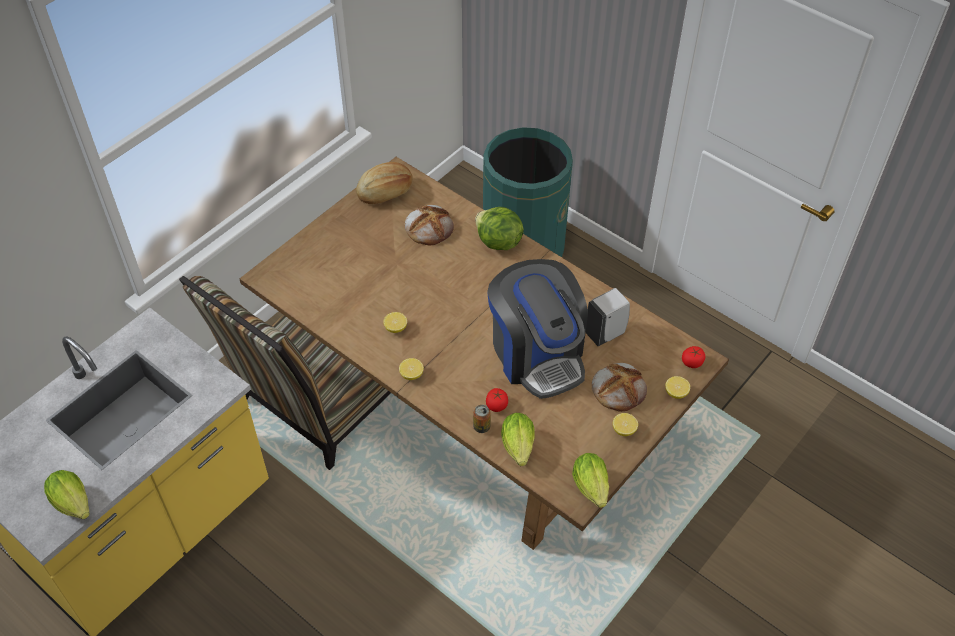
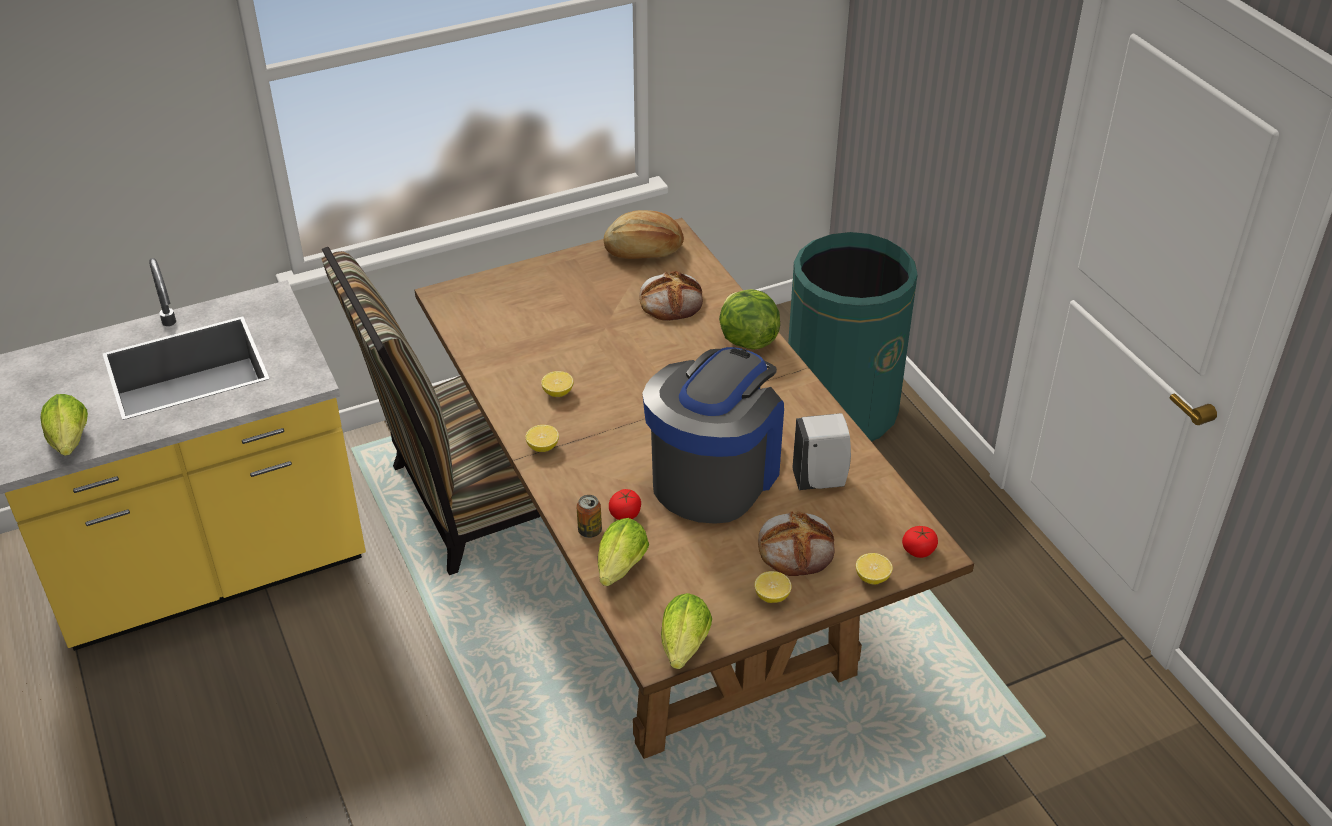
camera: 25 degrees right, 10 degrees down
(537, 353) = (715, 474): coffee machine -> coffee machine turned 150 degrees counterclockwise

